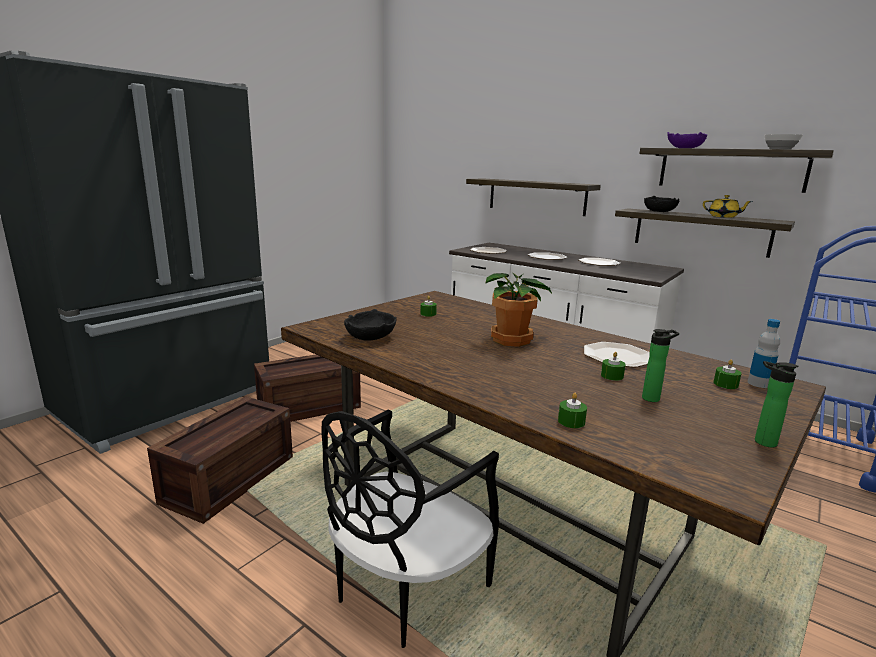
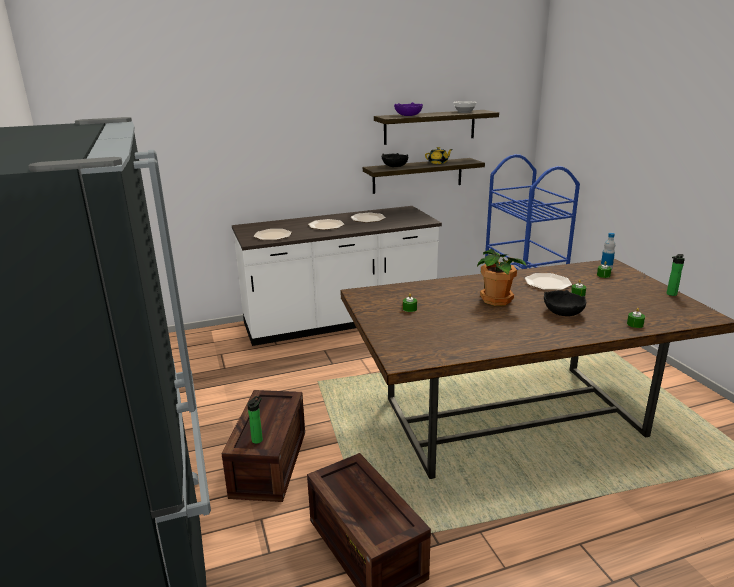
camera: 55 degrees left, 5 degrees up
(369, 337) = (451, 343): black bowl -> black bowl (563, 312)
(404, 588) = (565, 488): black chair -> none
(536, 196) = (276, 169): shelf -> none
(653, 398) = (614, 296): bottle -> bottle (258, 439)

